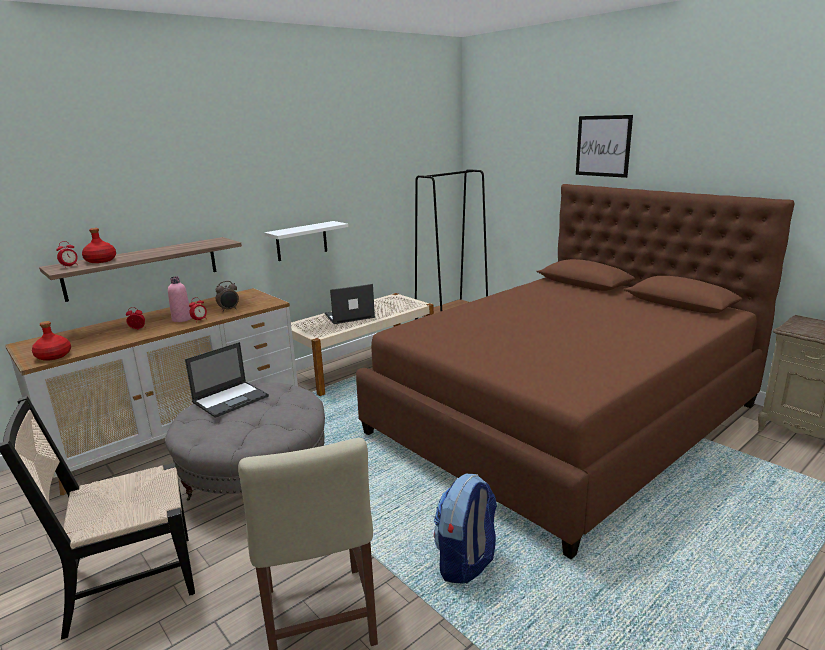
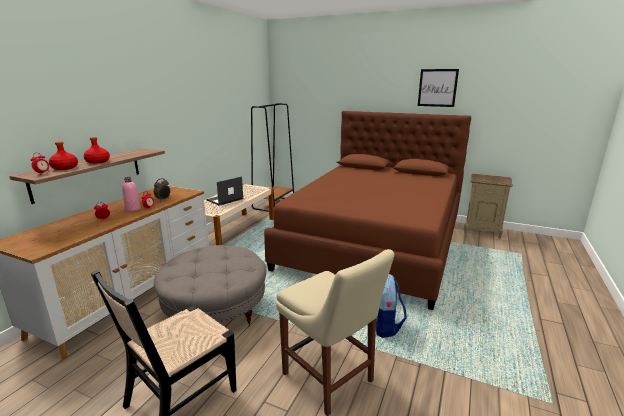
camera: 25 degrees left, 0 degrees up
(53, 356) = (49, 246): red bottle -> red bottle (97, 162)
(231, 399) = (193, 259): laptop -> none
(301, 241) = (189, 150): white shelf -> none
(603, 146) = (365, 88): picture -> picture (437, 88)

